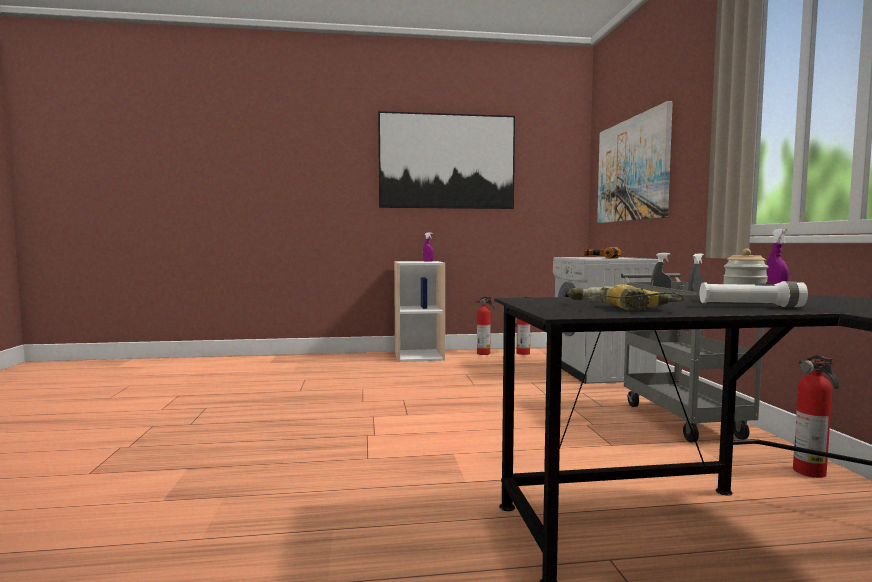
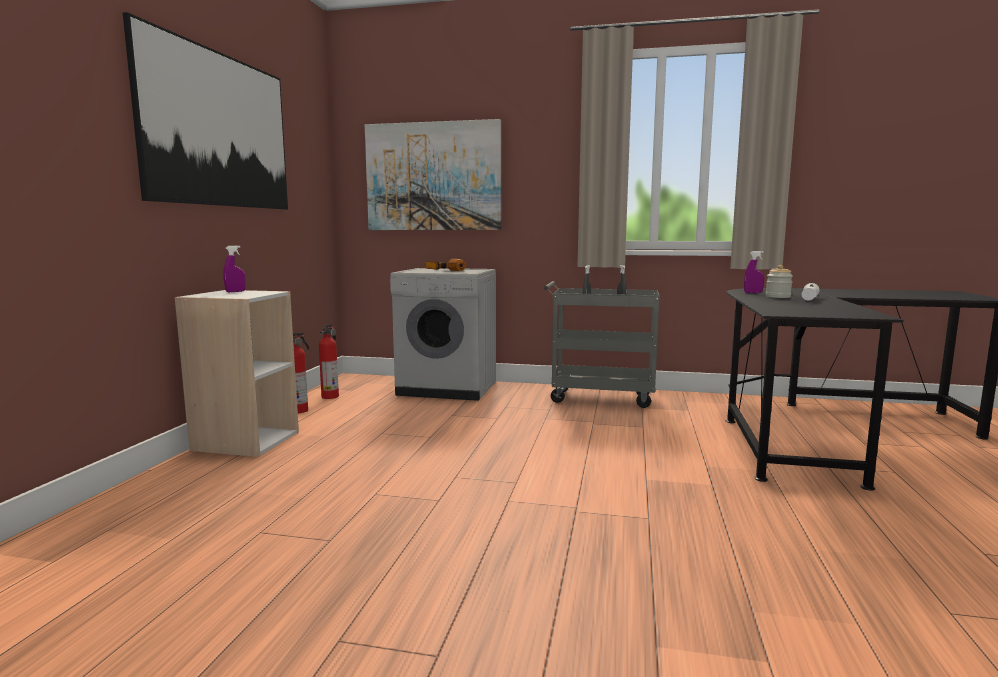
camera: 70 degrees left, 5 degrees up
(621, 308) = (831, 308): power drill -> none
(811, 472) = (701, 399): fire extinguisher -> none

